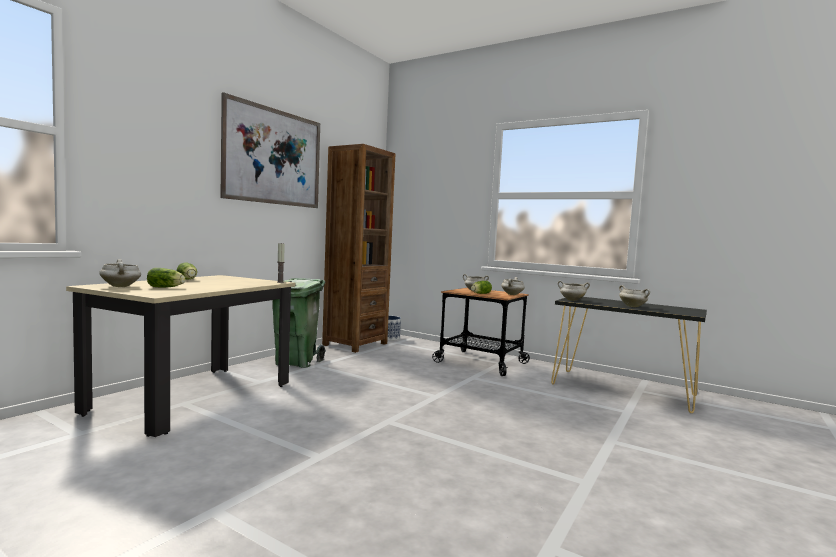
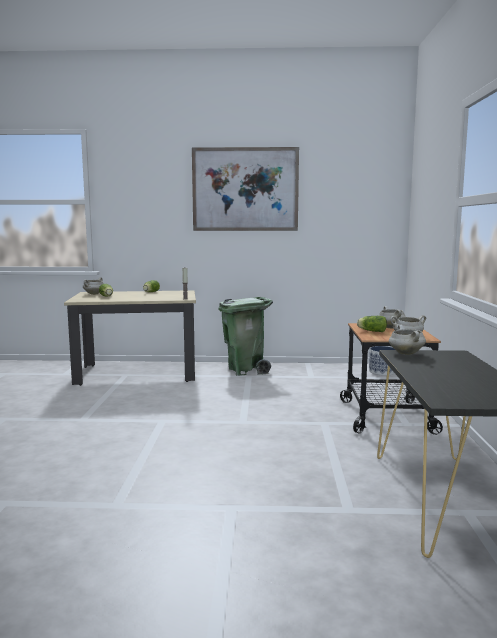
camera: 60 degrees right, 5 degrees up
(355, 344) = (332, 369): brown bookcase -> none
(633, 306) = (433, 375): white cooking pot -> none

